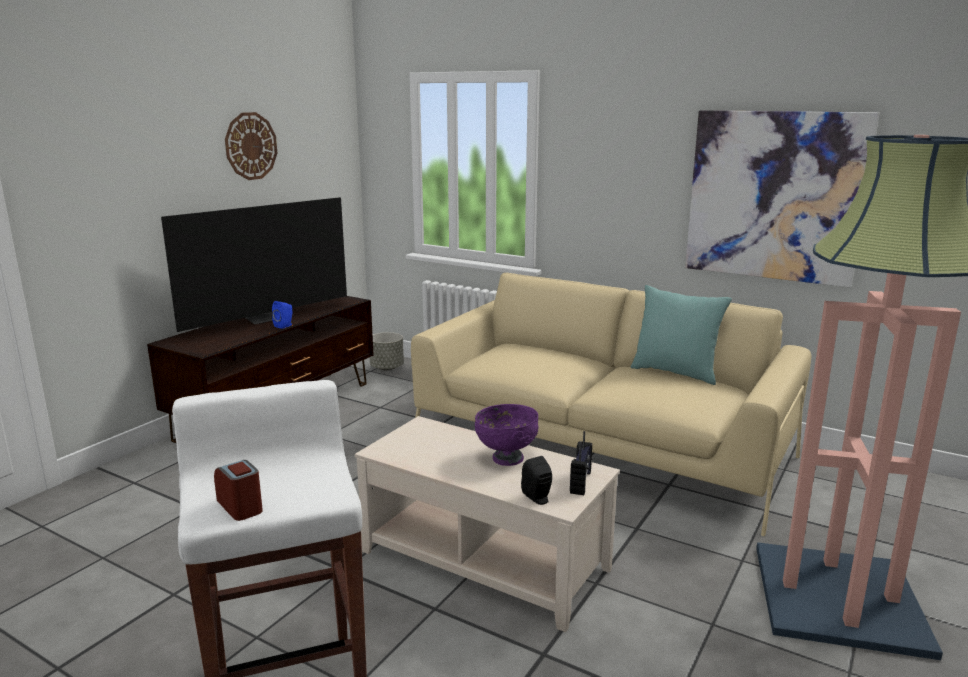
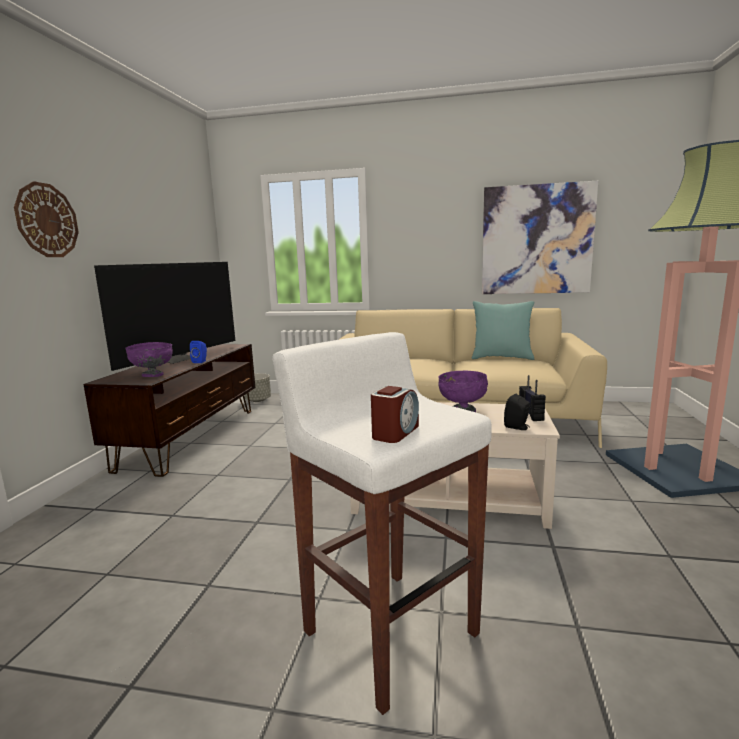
camera: 20 degrees left, 5 degrees down
(218, 342) = (153, 375): none -> purple bowl
(241, 506) = (395, 433): alarm clock -> alarm clock turned 90 degrees clockwise
(251, 146) = (149, 220): wall clock -> wall clock (47, 220)

